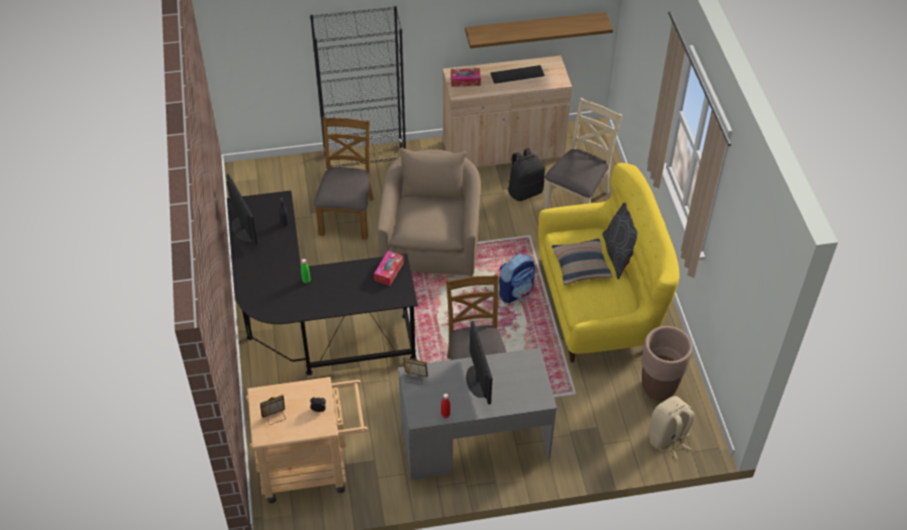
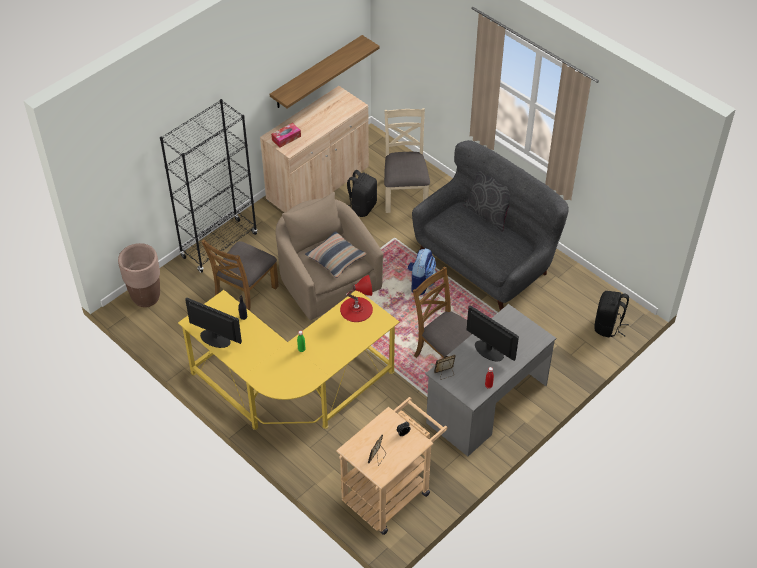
camera: 35 degrees left, 0 degrees up
(310, 324) = (292, 391): black desk -> yellow desk
(347, 215) = (245, 295): brown chair -> brown chair turned 120 degrees counterclockwise
(389, 271) = (356, 309): tissue box -> red table lamp
(517, 74) = (320, 114): keyboard -> none
(581, 266) = (470, 236): pillow -> pillow (336, 258)
(600, 304) = (485, 260): yellow sofa -> grey sofa
(658, 388) = (573, 296): brown planter -> brown planter (146, 297)
(668, 438) = (608, 326): beige backpack -> black backpack

